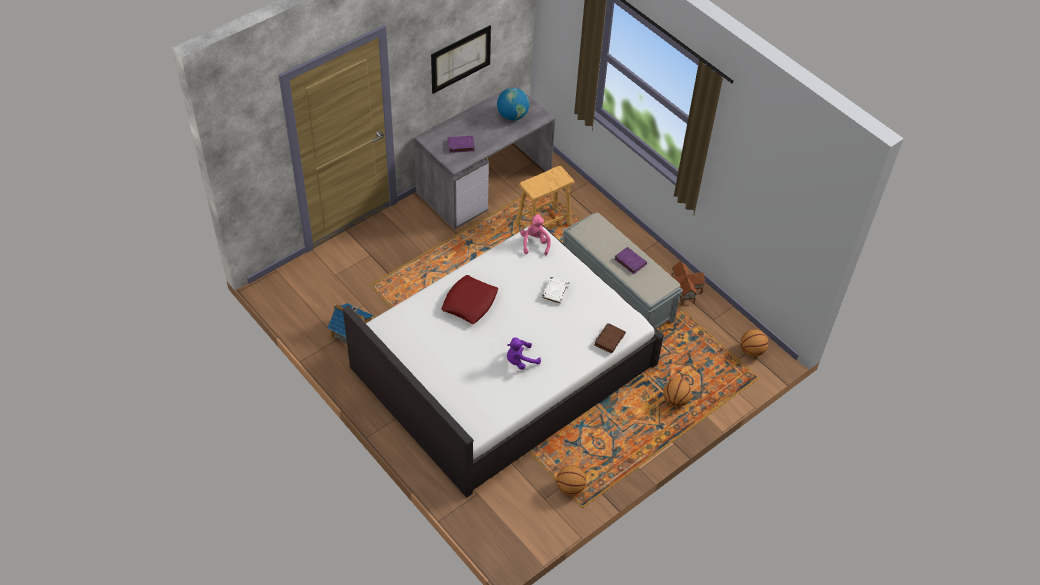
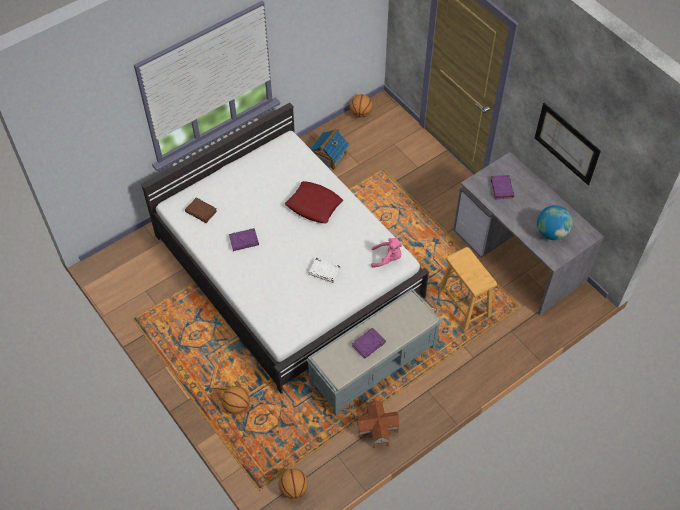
camera: 95 degrees right, 5 degrees up
(520, 361) = (244, 241): purple plush toy -> purple book
(570, 488) = (153, 310): basketball -> basketball (360, 113)
(609, 339) = (263, 312): brown book -> brown book (201, 211)

